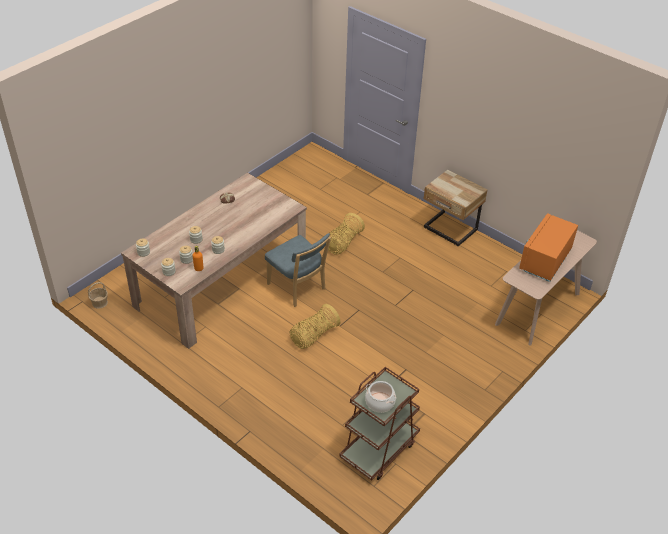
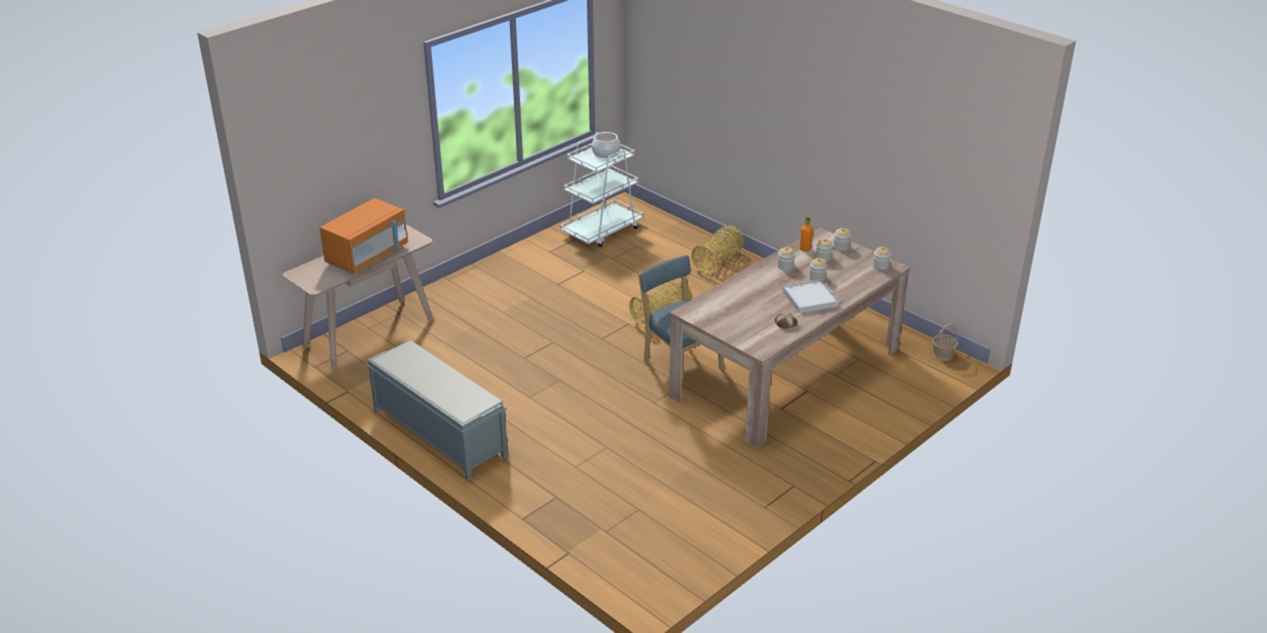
camera: 175 degrees left, 10 degrees down
(206, 220) = (810, 299): none -> white tray
(343, 243) = (611, 418): basket -> basket (718, 261)
(379, 449) = (602, 230): brown cart -> white cart
(449, 230) = (439, 433): beige nightstand -> grey bench

